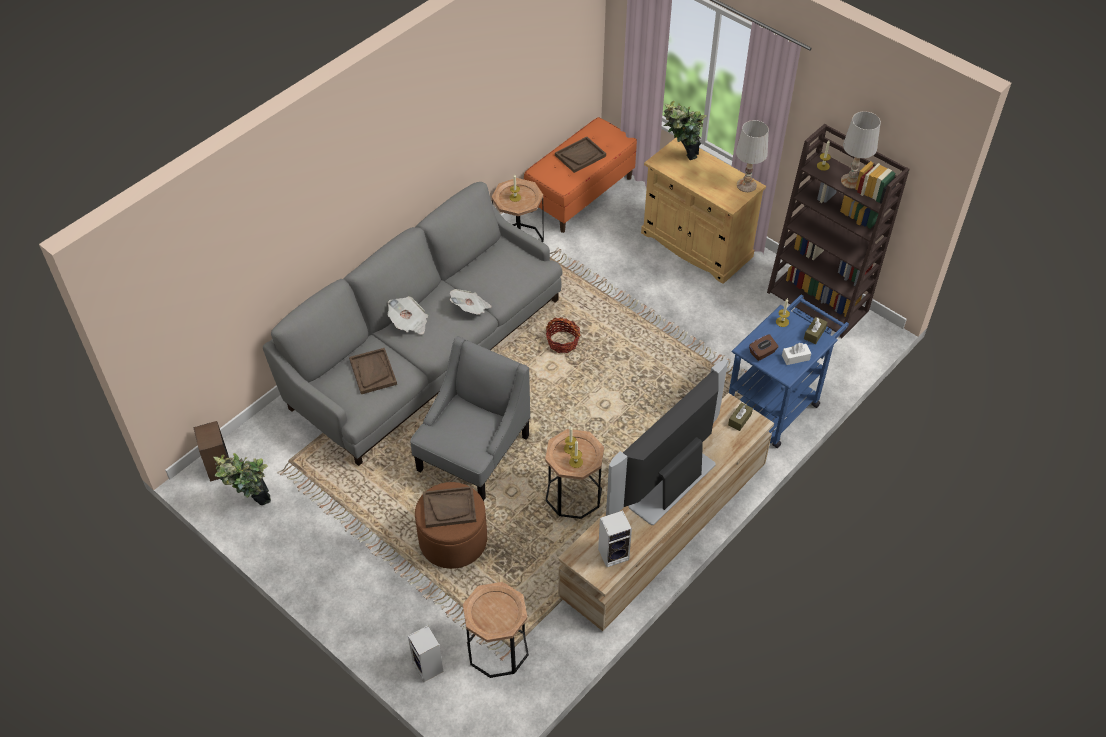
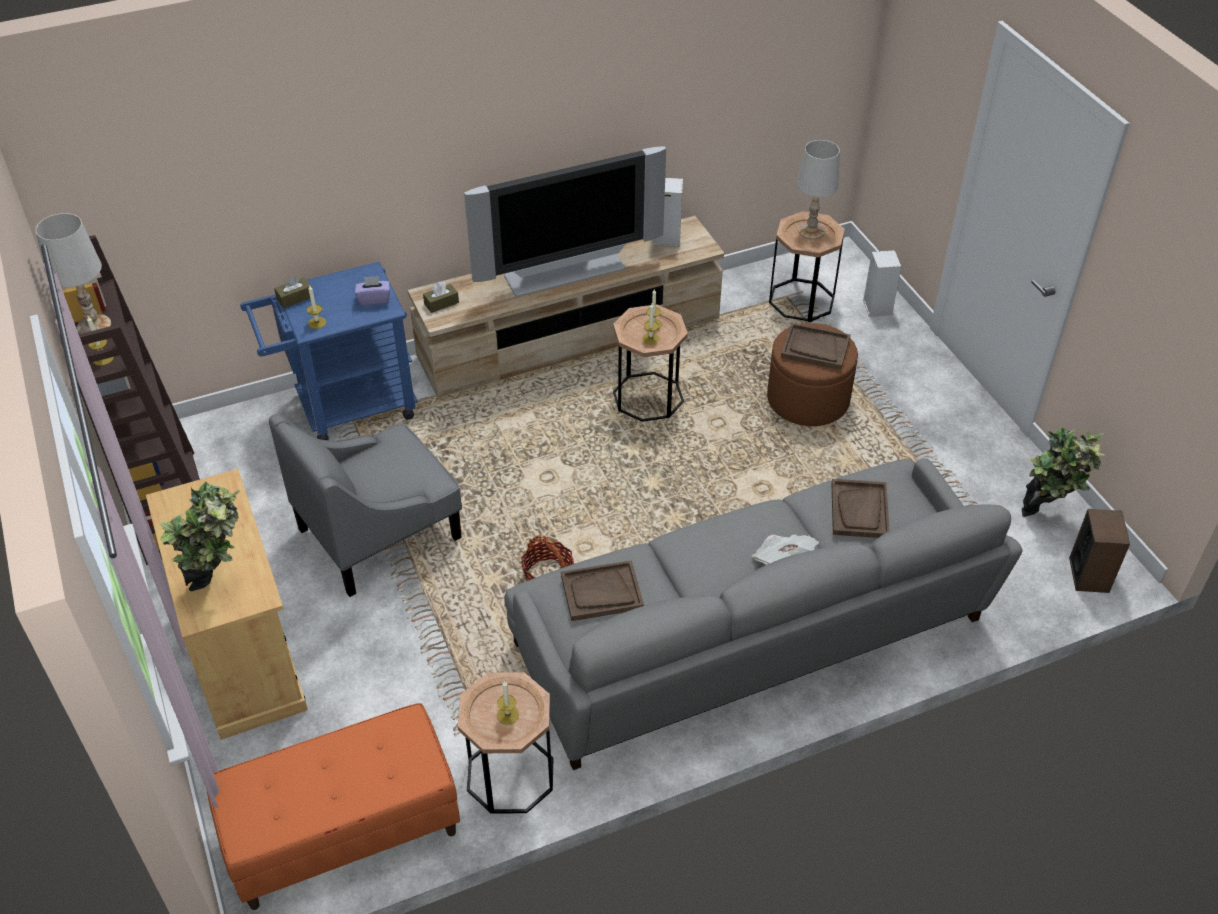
camera: 155 degrees left, 5 degrees down
(471, 309) = (680, 557): newspaper -> none
(473, 453) = (743, 478): grey armchair -> grey armchair (379, 533)
(580, 155) = (332, 778): brown tray -> brown tray (601, 592)
(746, 185) = (172, 505): white table lamp -> white table lamp (811, 231)
(762, 353) = (374, 299): brown tissue box -> purple tissue box
(795, 357) = (342, 283): white tissue box -> none

